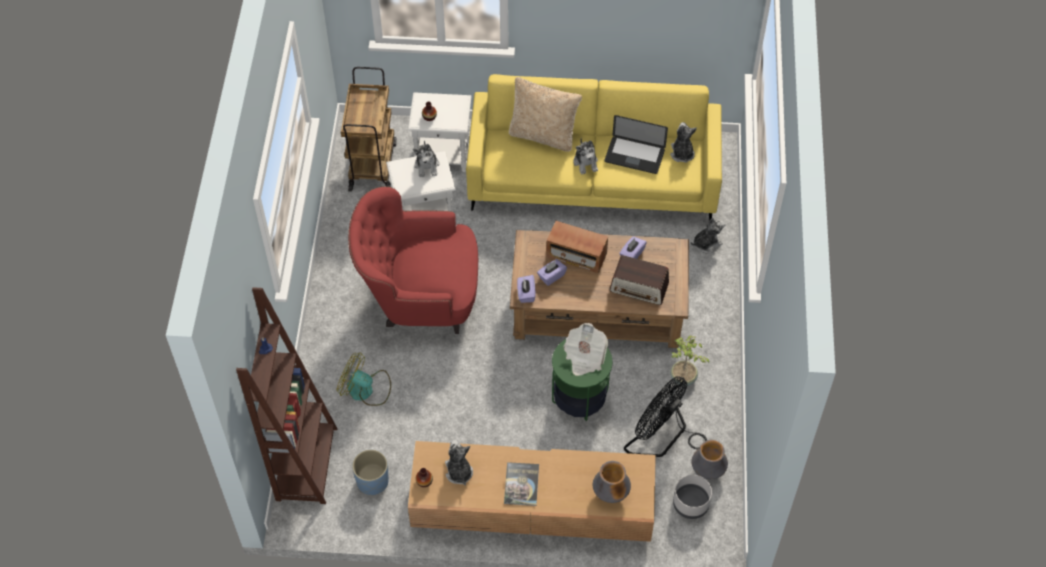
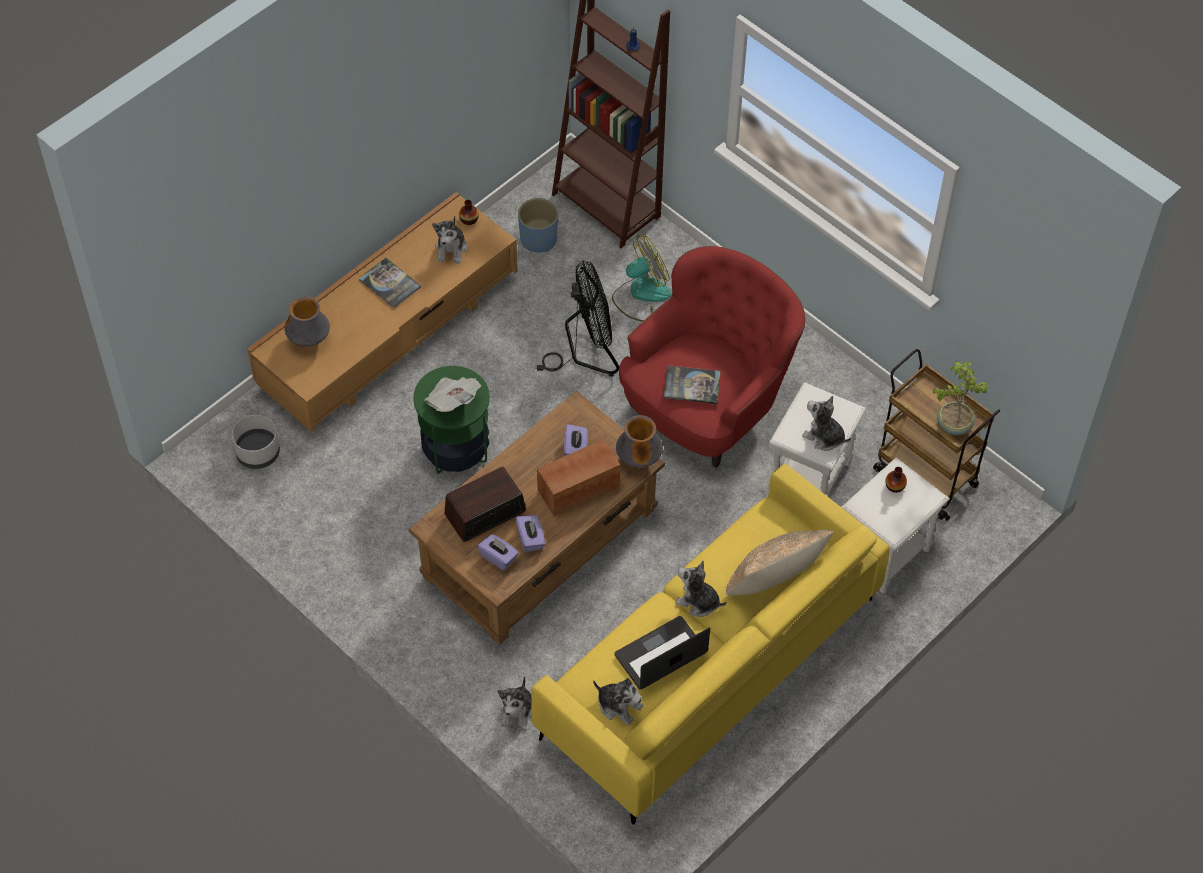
camera: 130 degrees right, 0 degrees up
(447, 256) = (692, 385): none -> book
(458, 472) = (451, 249): plush toy -> plush toy turned 75 degrees clockwise
(526, 294) = (577, 413): purple tissue box -> purple tissue box (498, 557)
(666, 434) = (344, 490): black fan -> black fan (584, 344)
(683, 378) = (385, 553): potted plant -> potted plant (953, 424)
(707, 470) = (273, 493): vase -> vase (639, 459)

